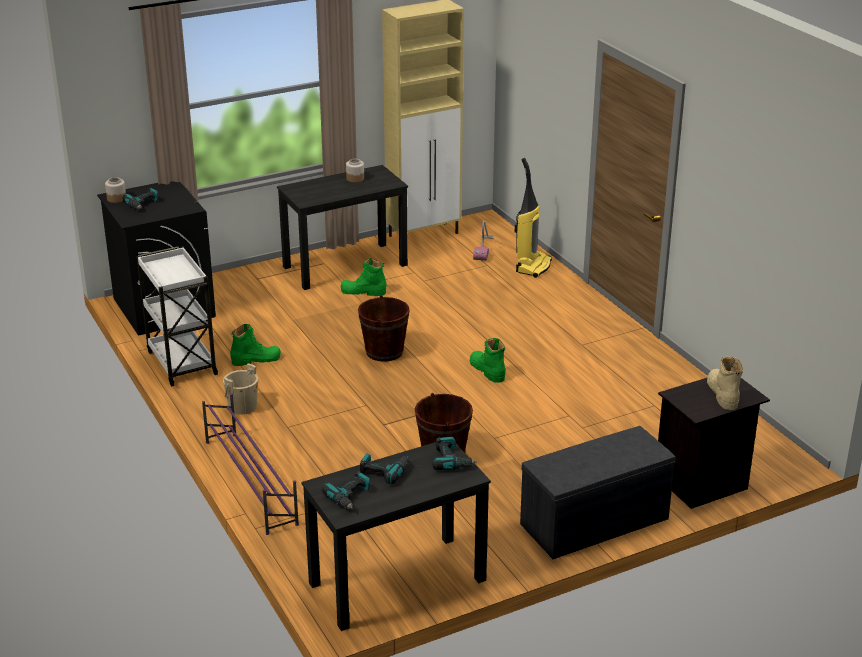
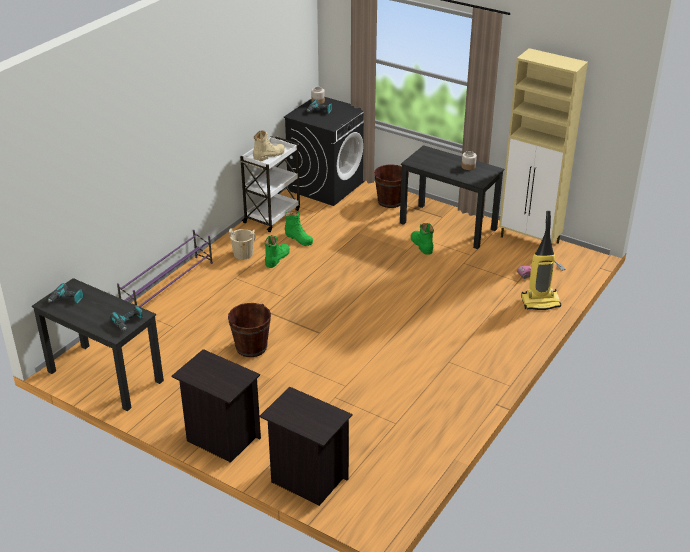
camera: 60 degrees right, 5 degrees up
(384, 351) = (354, 281): brown bucket -> brown bucket (390, 201)
(384, 471) = (101, 302): power drill -> none
(487, 370) = (370, 330): green boot -> green boot (277, 258)
(594, 522) = (221, 439): grey bench -> black nightstand
(722, 394) = (311, 418): beige boot -> beige boot (269, 155)

